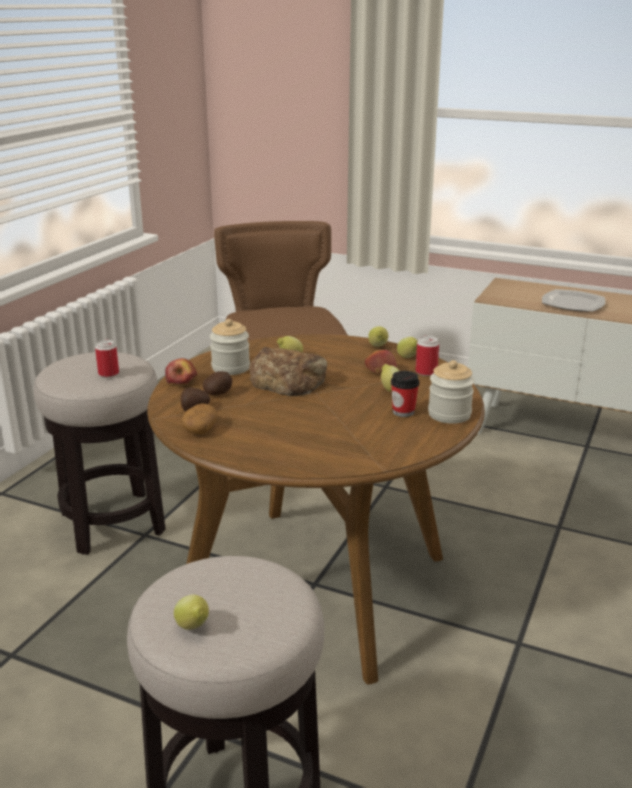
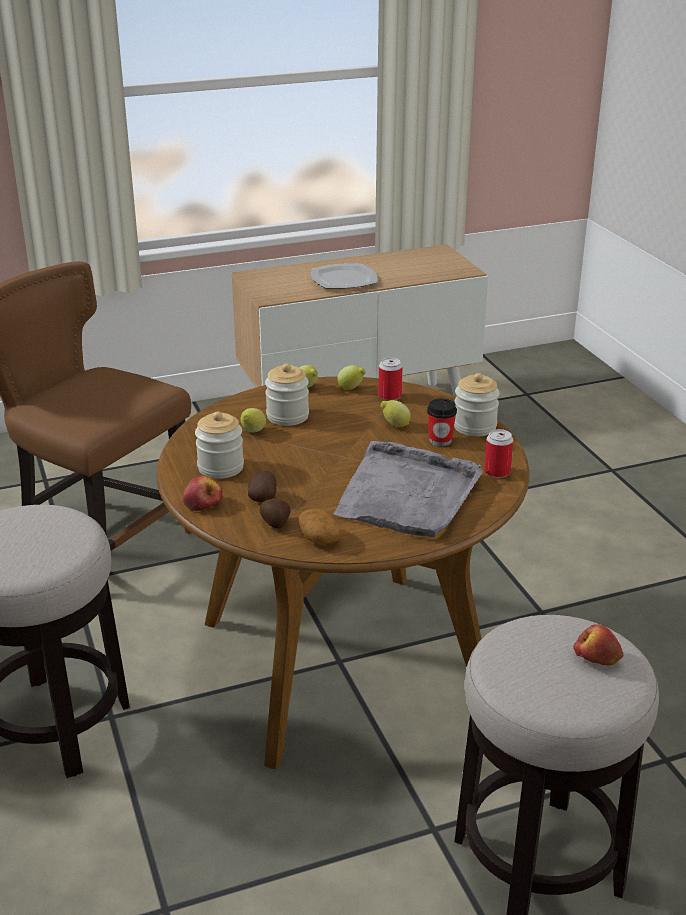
camera: 45 degrees left, 5 degrees up
(108, 374) = (56, 537): can -> can (497, 472)
(193, 627) = (579, 692): lemon -> none
(288, 380) = (296, 455): bread -> none
(307, 432) = (407, 495): none -> grey tray
(330, 357) = (287, 416): none -> jar
(380, 371) = (354, 411): apple -> apple (597, 657)

